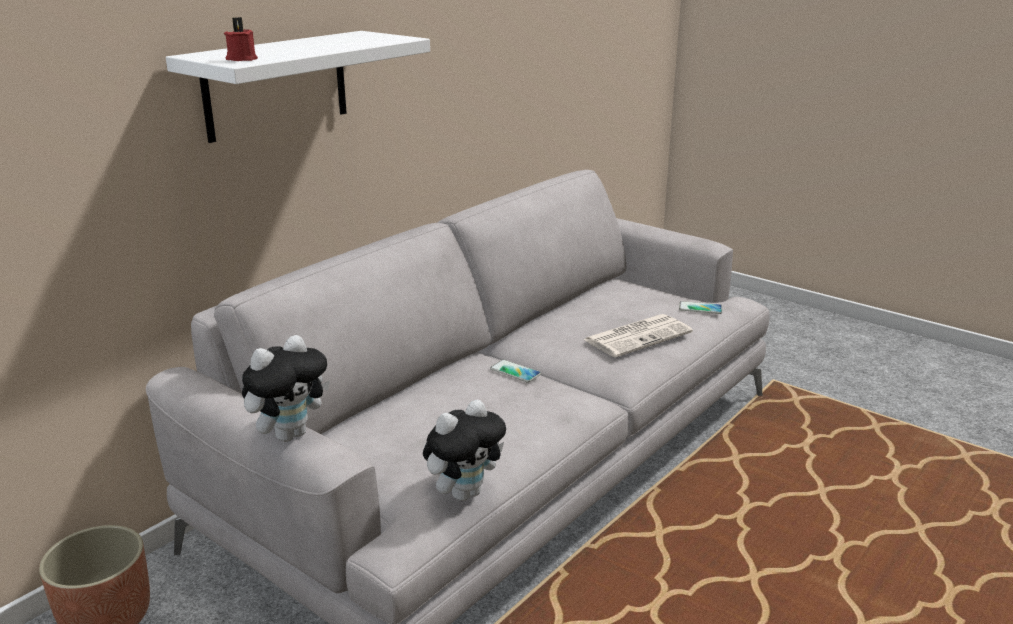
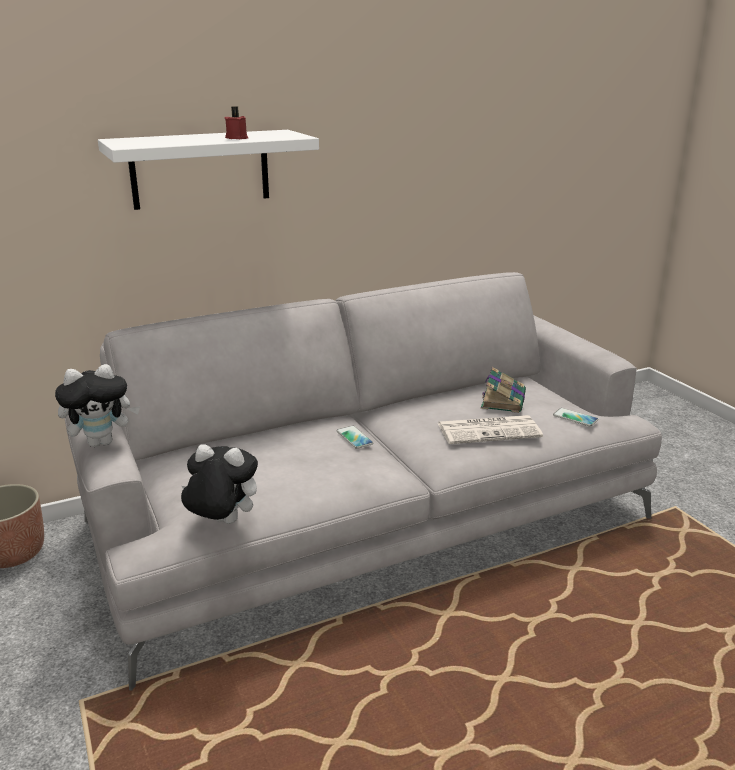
camera: 25 degrees right, 0 degrees up
(241, 59) = (135, 144): red candle -> red candle (237, 138)
(464, 493) = (222, 523): plush toy -> plush toy turned 150 degrees counterclockwise
(621, 304) = (503, 400): none -> book

